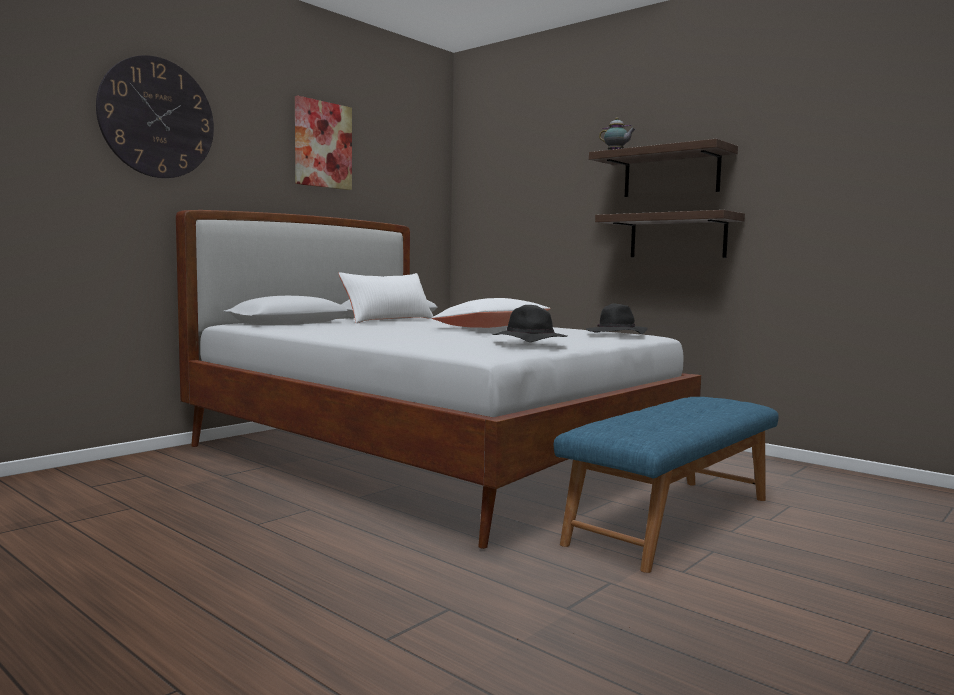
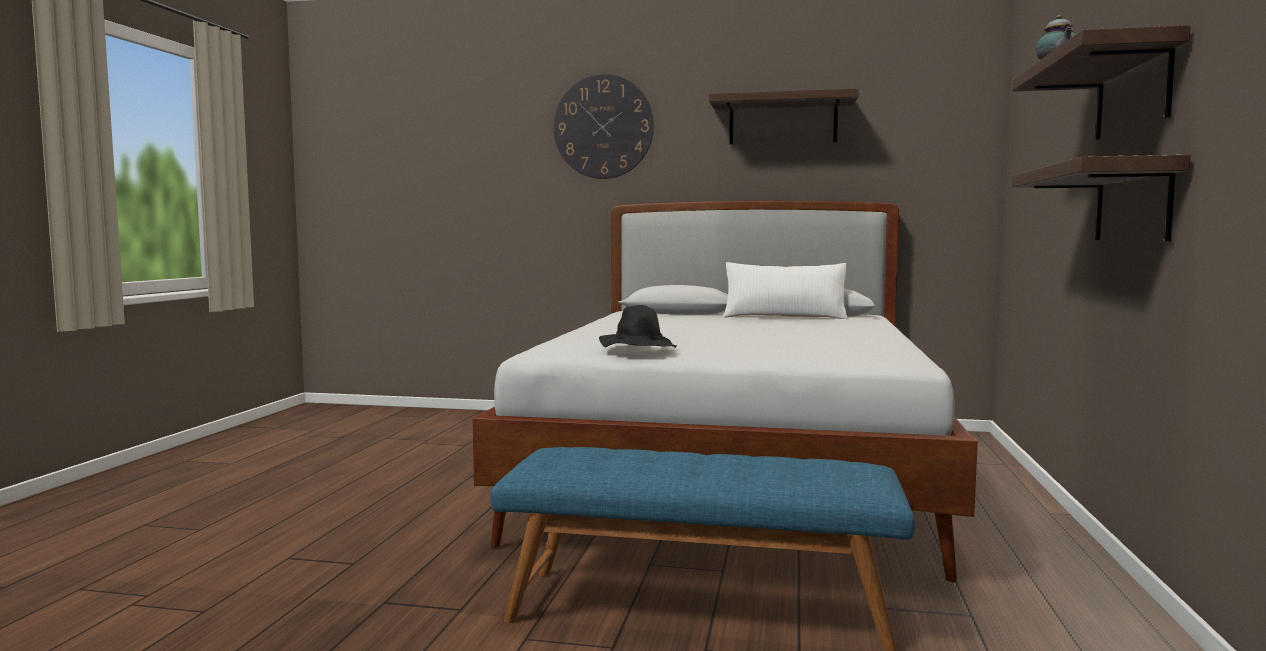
camera: 60 degrees right, 0 degrees up
(322, 145) = (782, 121): picture -> shelf
(492, 327) = (797, 333): white pillow -> none
(616, 334) = (844, 356): black hat -> none

